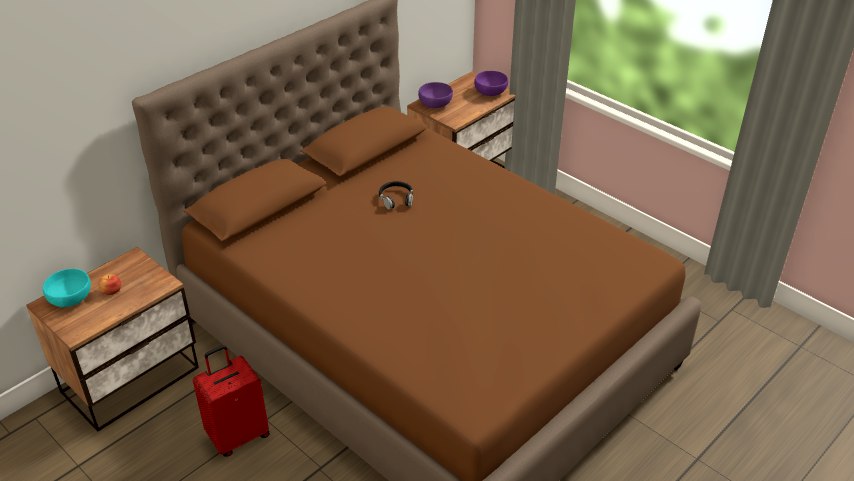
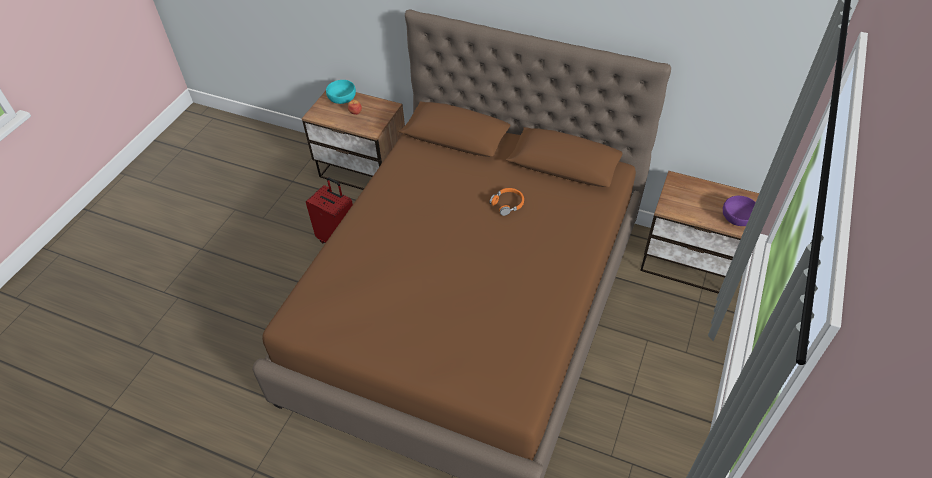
camera: 70 degrees right, 10 degrees up
(396, 199) = (507, 204): black headphones -> orange headphones
(436, 103) = (685, 187): purple bowl -> none

